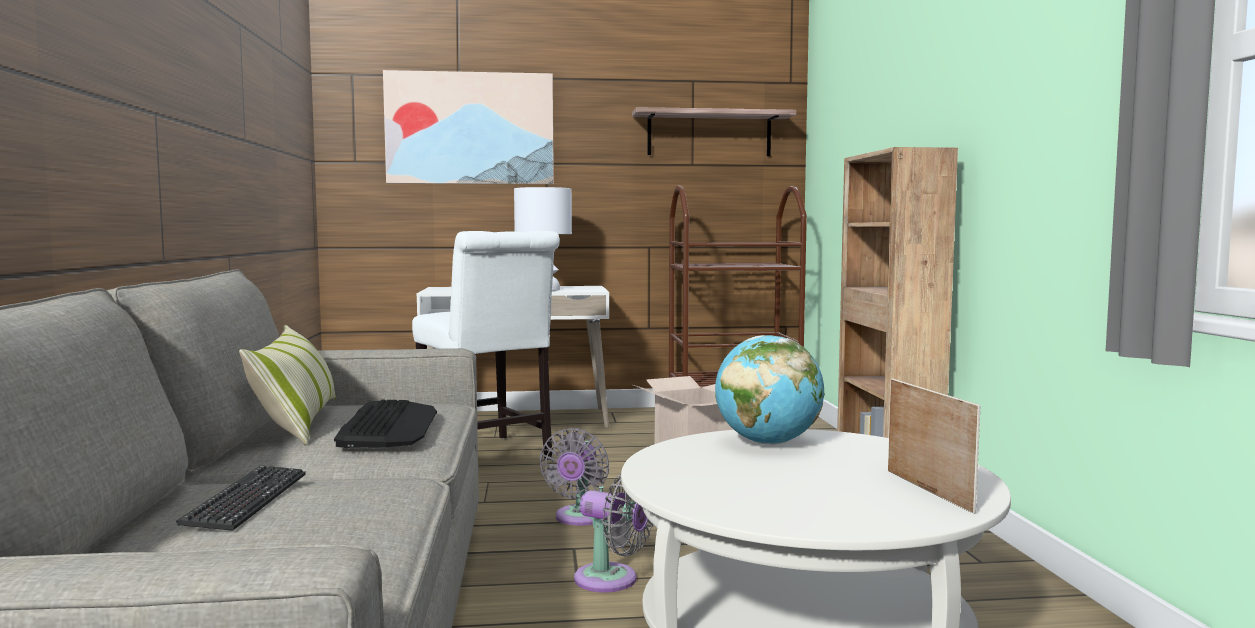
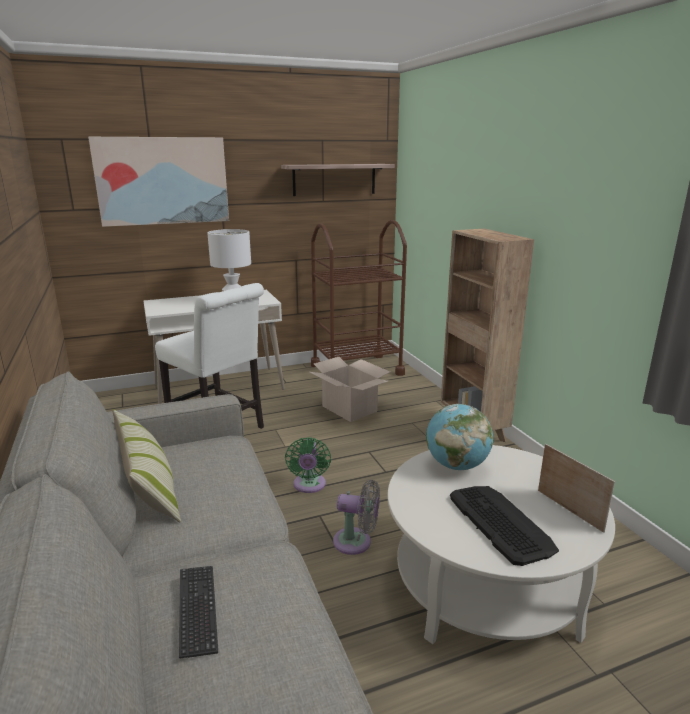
camera: 15 degrees left, 15 degrees up
(389, 426) = (221, 488): keyboard -> keyboard (500, 522)
(579, 518) = (309, 486): grey fan -> green fan

